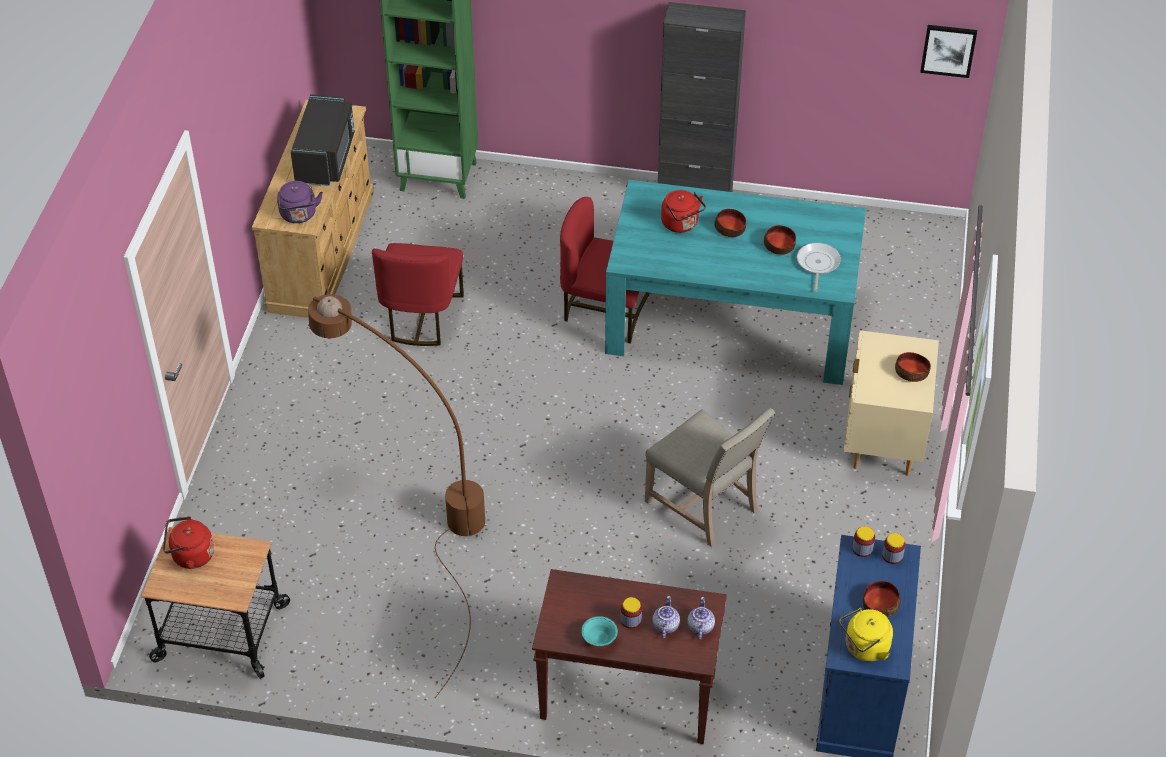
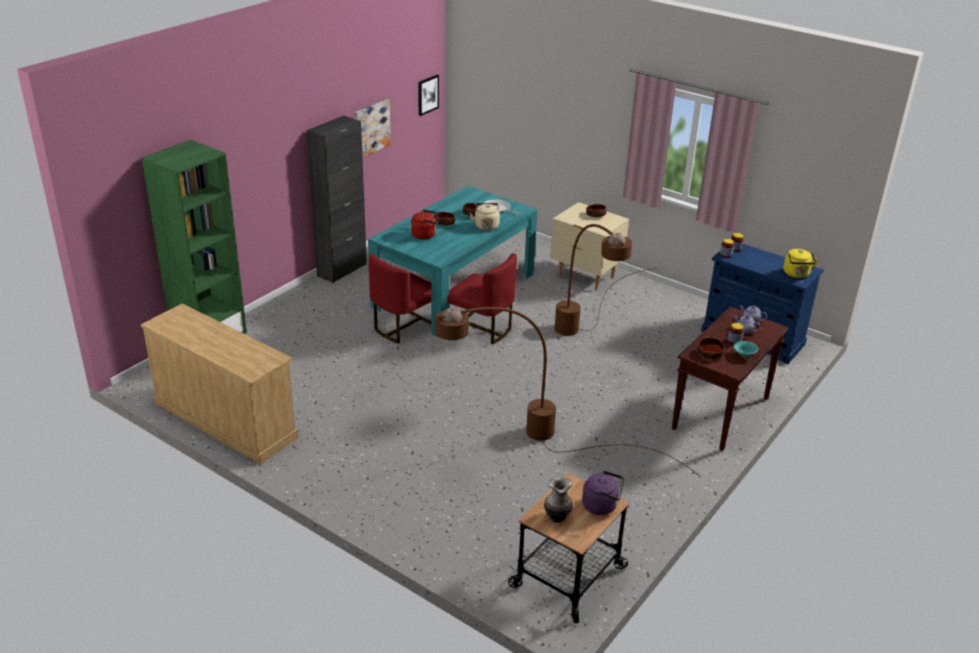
camera: 65 degrees left, 15 degrees down
(190, 556) = (556, 516): red kettle -> vase
(299, 215) = (264, 359): purple kettle -> purple kettle (602, 506)
(326, 158) = (216, 332): black microwave -> none
(421, 317) = (339, 396): red chair -> red chair (480, 329)
(705, 506) = (590, 342): beige chair -> brown floor lamp
(756, 270) = (486, 226): none -> beige kettle
(807, 48) = (371, 128): none -> picture
(880, 604) = (768, 261): bowl -> bowl (709, 354)

